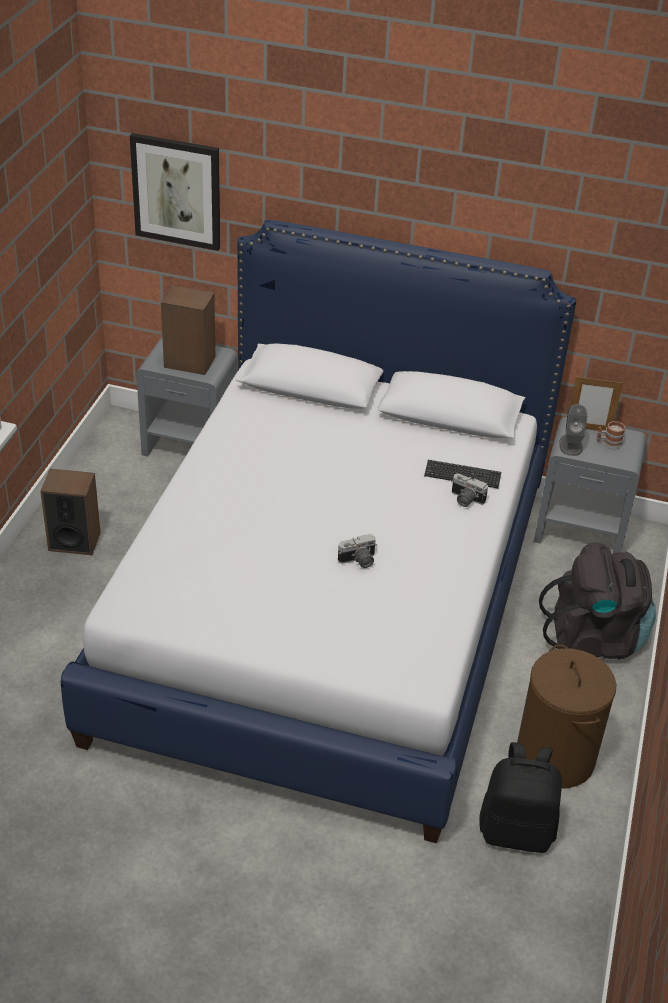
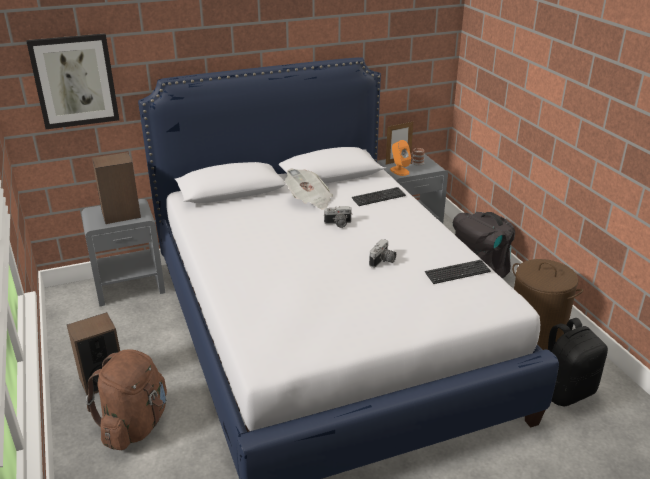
camera: 35 degrees left, 10 degrees down
(61, 604) = (135, 425): none -> brown backpack
(379, 441) = (309, 200): none -> newspaper
(419, 618) = (457, 273): none -> keyboard
(465, 500) = (396, 207): camera -> camera (338, 224)
(570, 445) = (399, 171): grey speaker -> orange speaker

